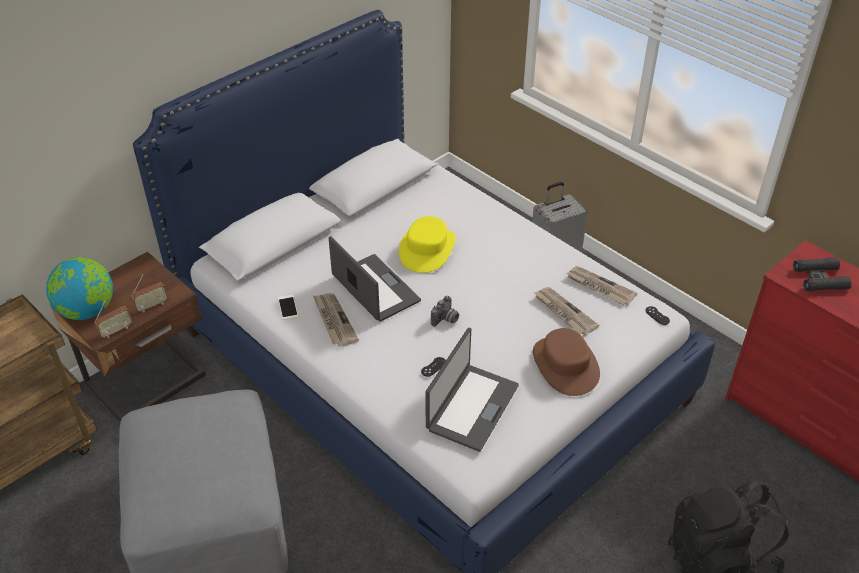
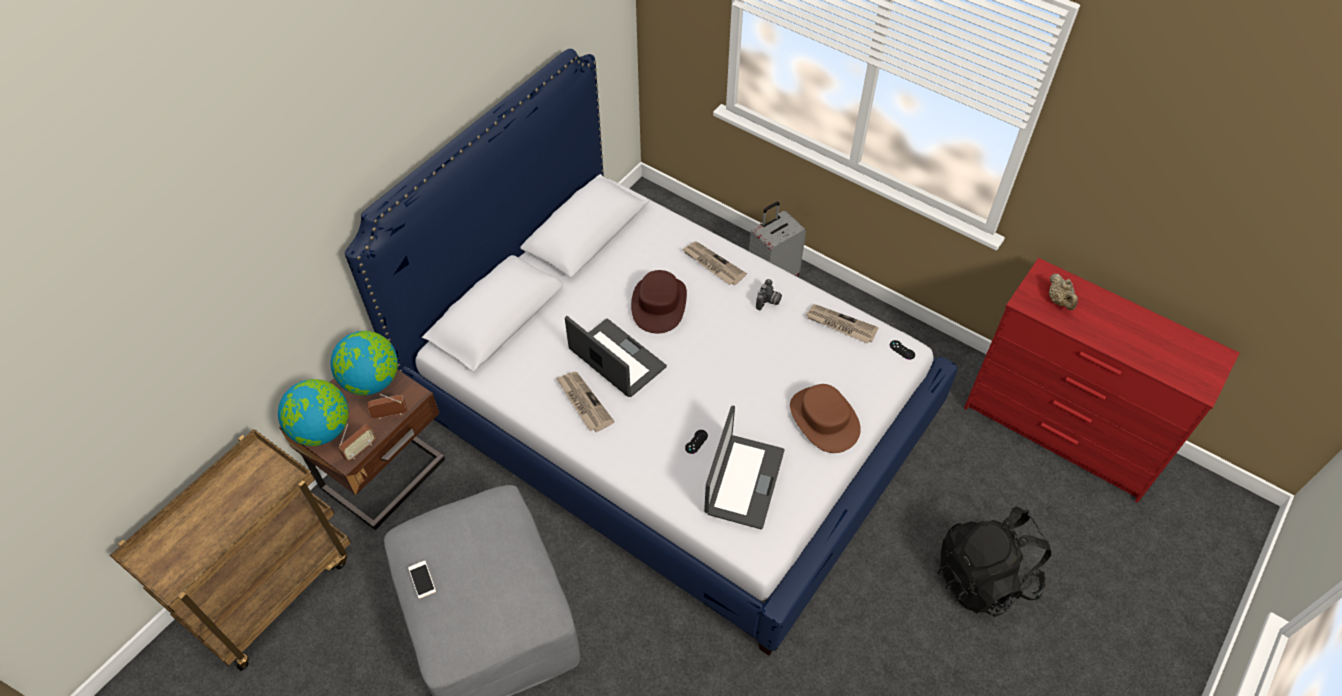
camera: 10 degrees left, 10 degrees up
(144, 277) = (372, 381): none -> globe
(152, 306) = (390, 414): radio -> radio turned 150 degrees counterclockwise
(288, 307) = (532, 393): phone -> phone (422, 579)
(427, 249) = (659, 304): yellow hat -> brown hat
(445, 320) = (696, 385): camera -> camera (768, 302)
(564, 312) = (811, 359): newspaper -> newspaper (713, 264)
(819, 279) = (1059, 301): black binoculars -> beige teapot

